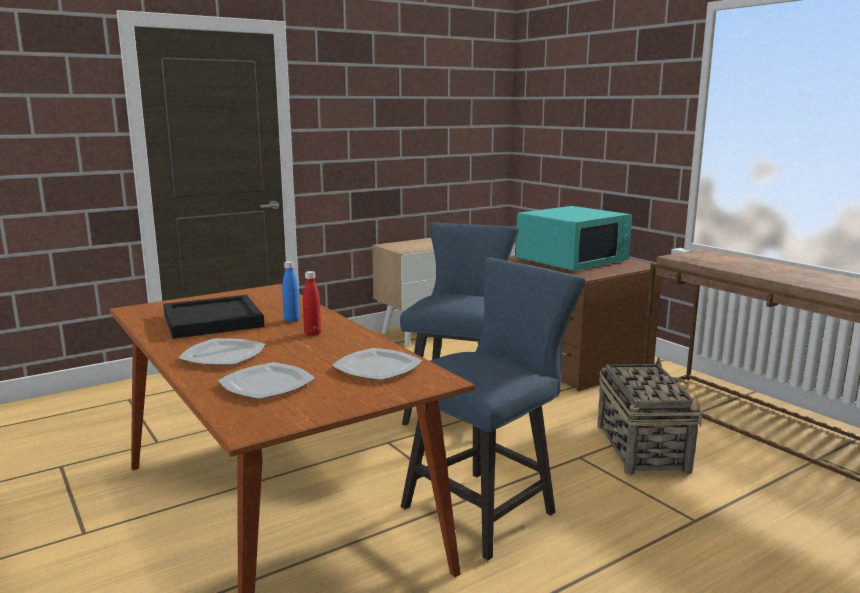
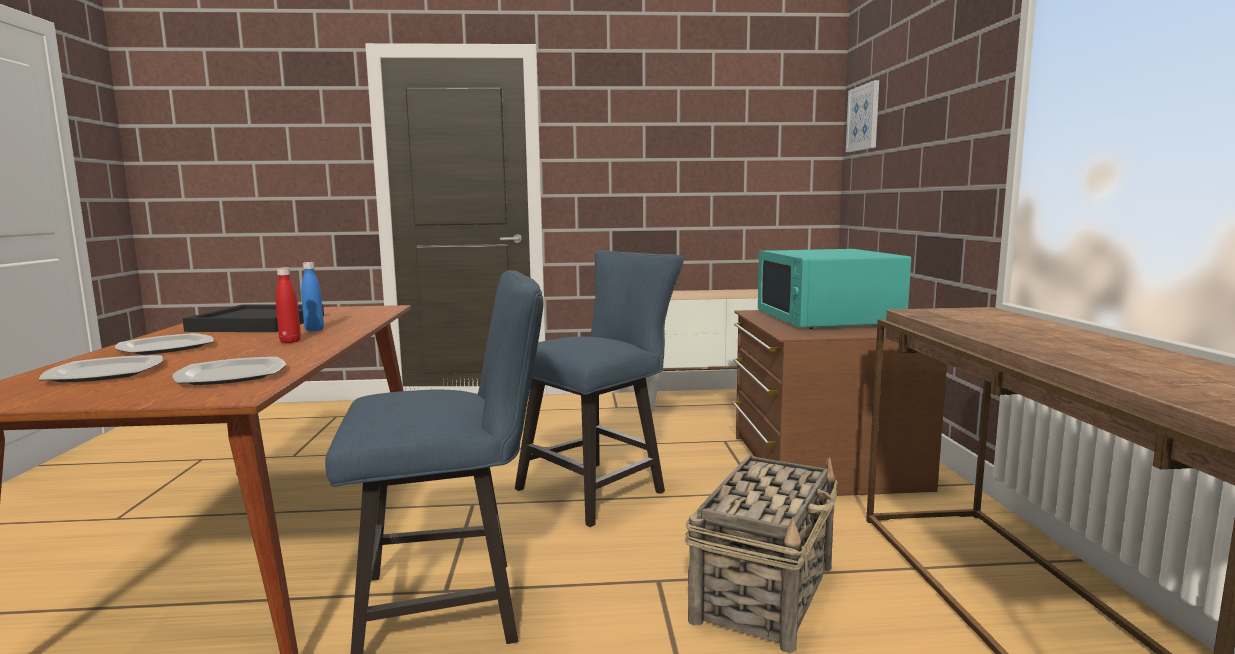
camera: 30 degrees right, 5 degrees down
(539, 98) = (863, 118): none -> picture
(572, 260) = (827, 319): turquoise microwave -> turquoise microwave turned 90 degrees clockwise

